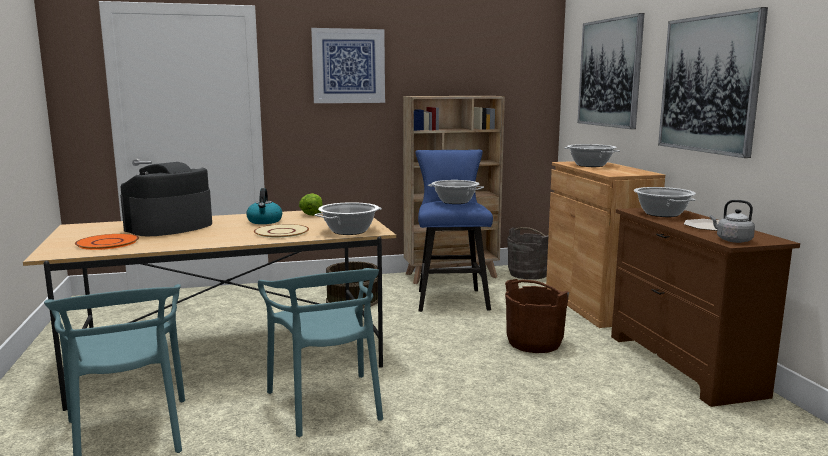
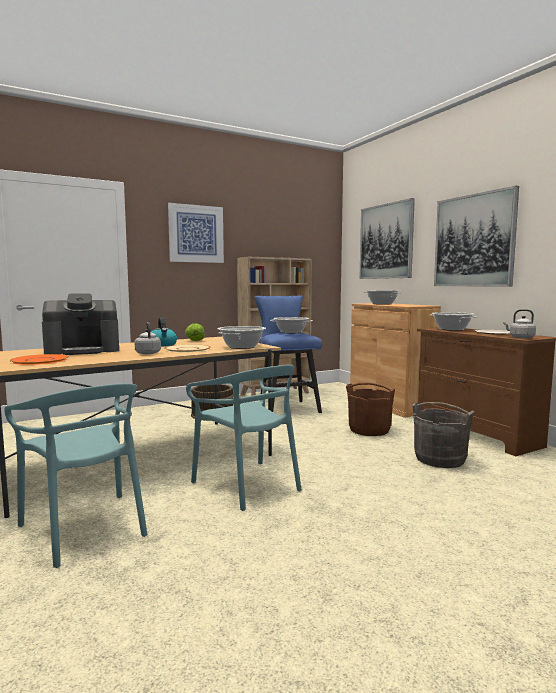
camera: 15 degrees left, 5 degrees down
(169, 227) = (83, 350): coffee machine -> coffee machine turned 135 degrees counterclockwise
(230, 236) = (148, 353): none -> grey kettle
(528, 274) = (329, 389): grey bucket -> grey bucket (439, 459)

